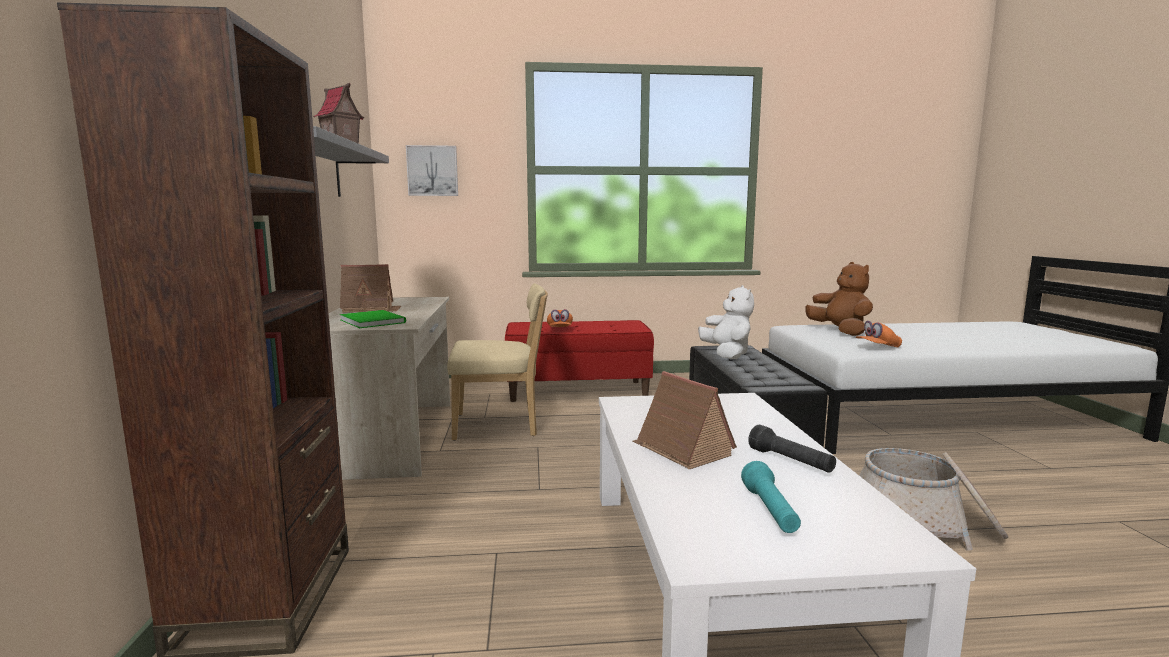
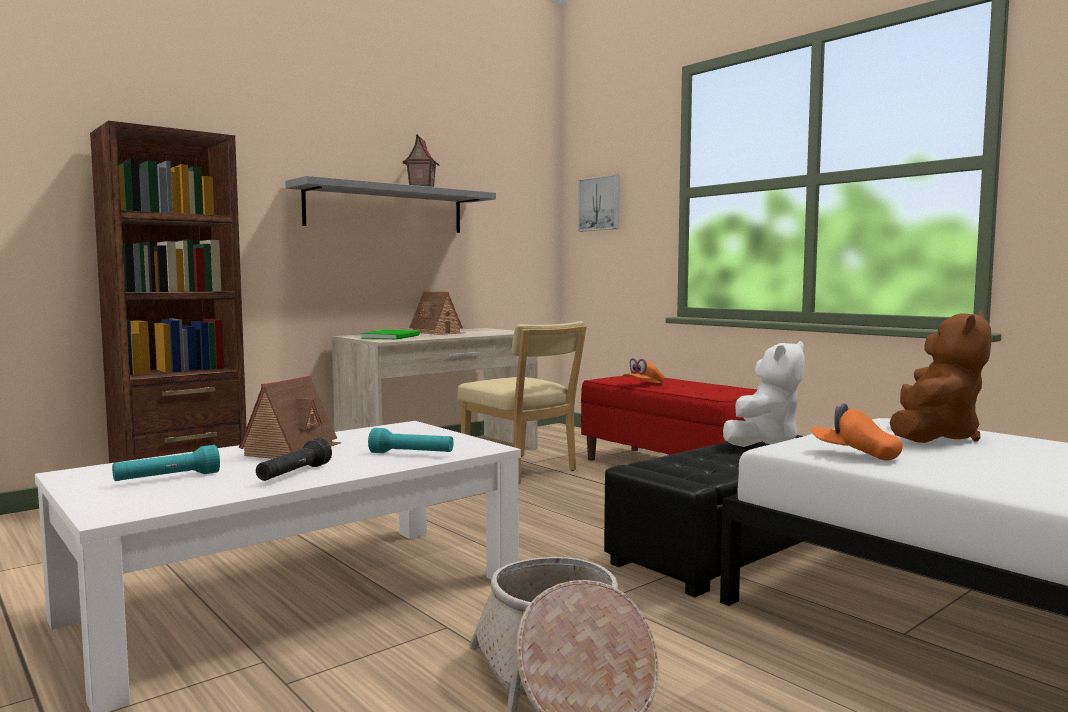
camera: 55 degrees right, 5 degrees down
(745, 418) = (411, 454): none -> turquoise flashlight

